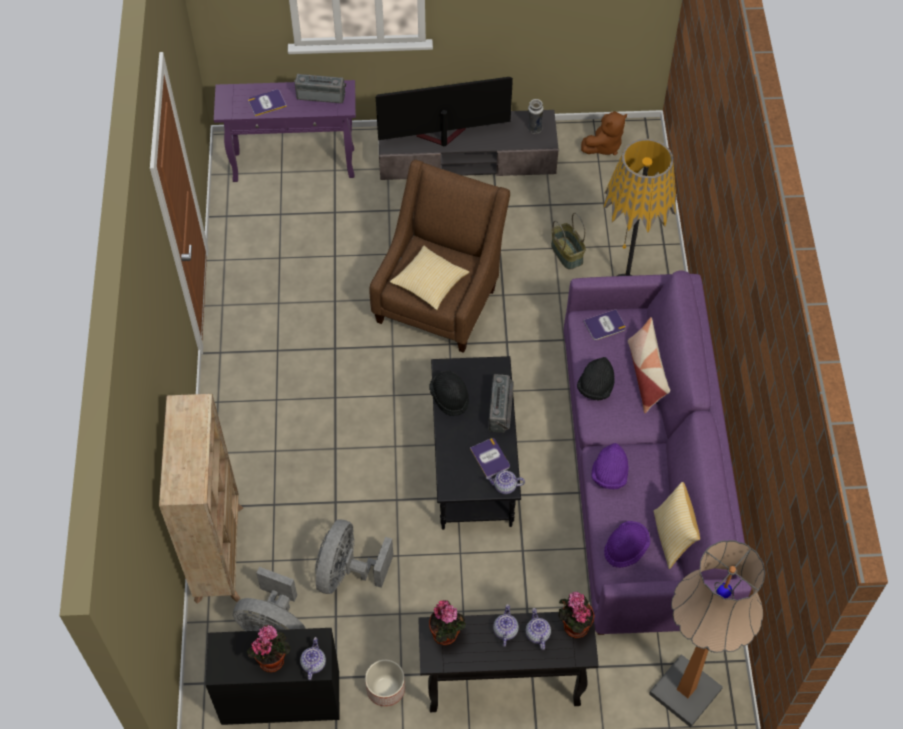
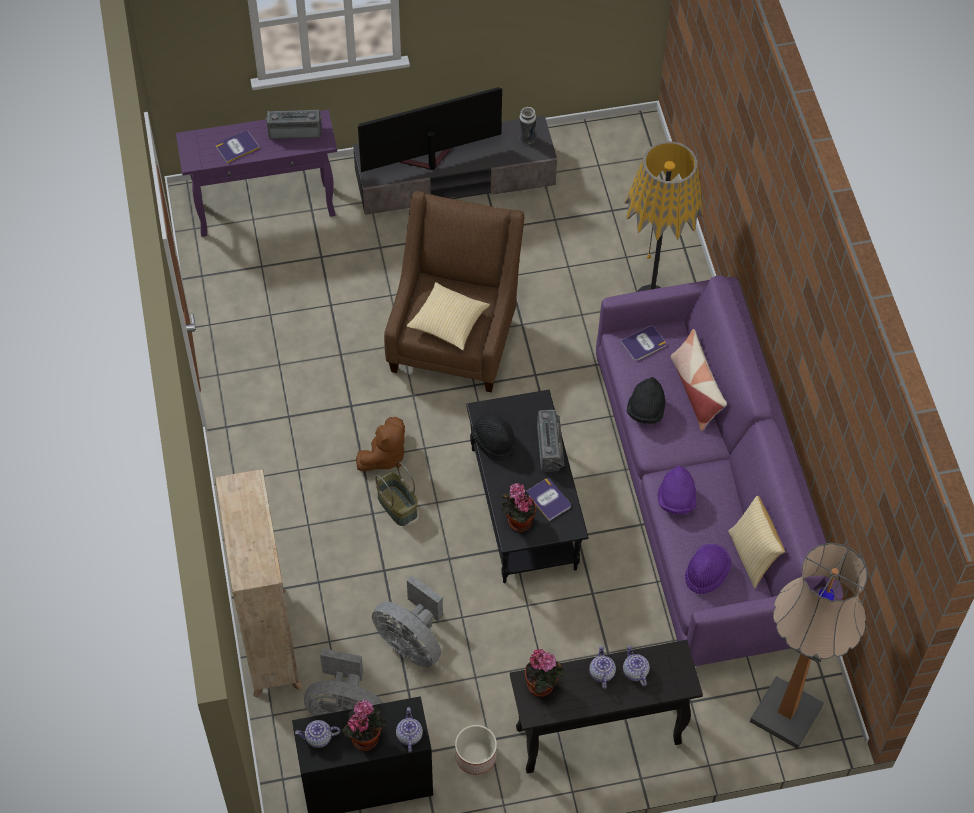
camera: 10 degrees left, 0 degrees up
(347, 572) = (411, 642): grey fan -> grey fan turned 60 degrees counterclockwise
(504, 486) = (569, 527): teapot -> teapot (318, 738)
(567, 253) = (583, 270): basket -> basket (398, 506)
(574, 625) = (670, 657): potted plant -> potted plant (517, 520)
(604, 146) = (601, 147): brown plush toy -> brown plush toy (384, 456)

